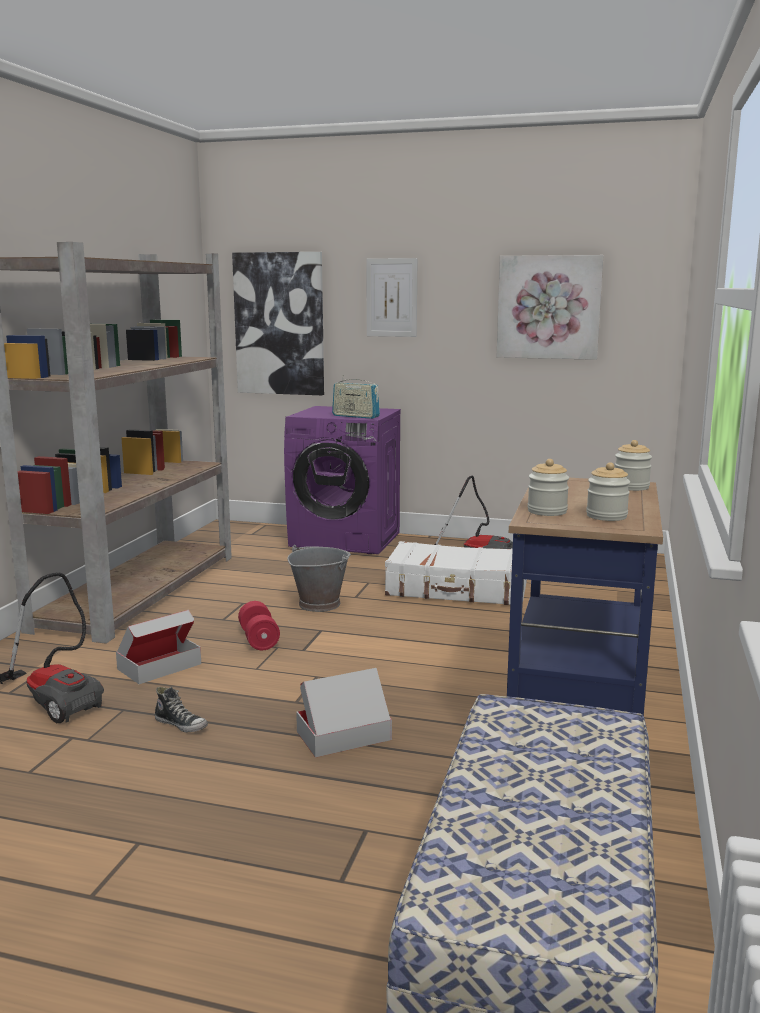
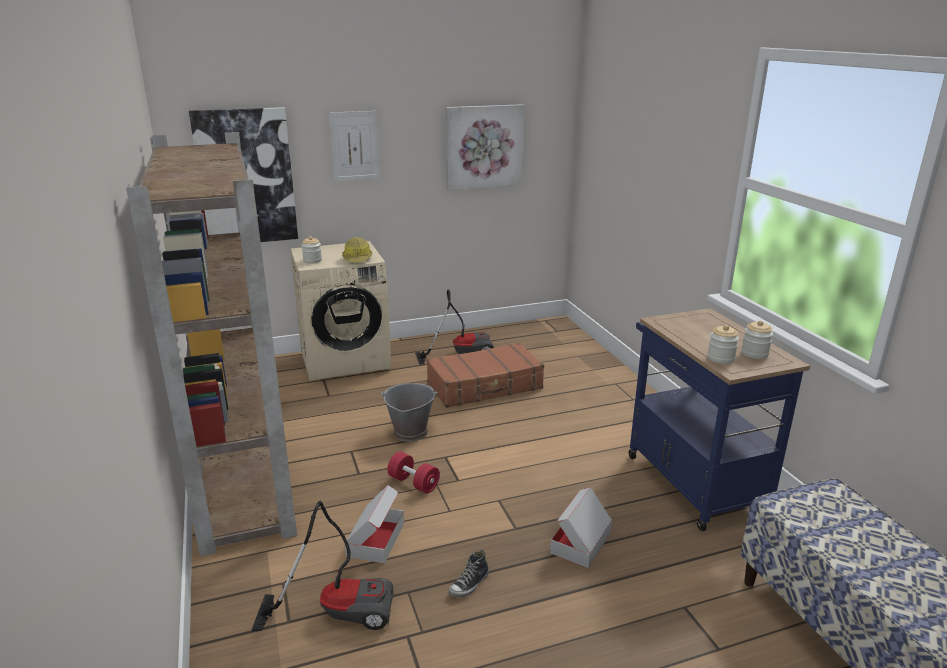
camera: 35 degrees left, 10 degrees up
(181, 725) = (469, 584): shoe -> shoe turned 135 degrees clockwise
(345, 542) = (345, 362): purple washing machine -> beige washing machine
(355, 416) = (357, 259): radio -> hard hat
(457, 589) = (485, 386): white suitcase -> brown suitcase
(631, 487) = (710, 317): jar -> jar (312, 260)

